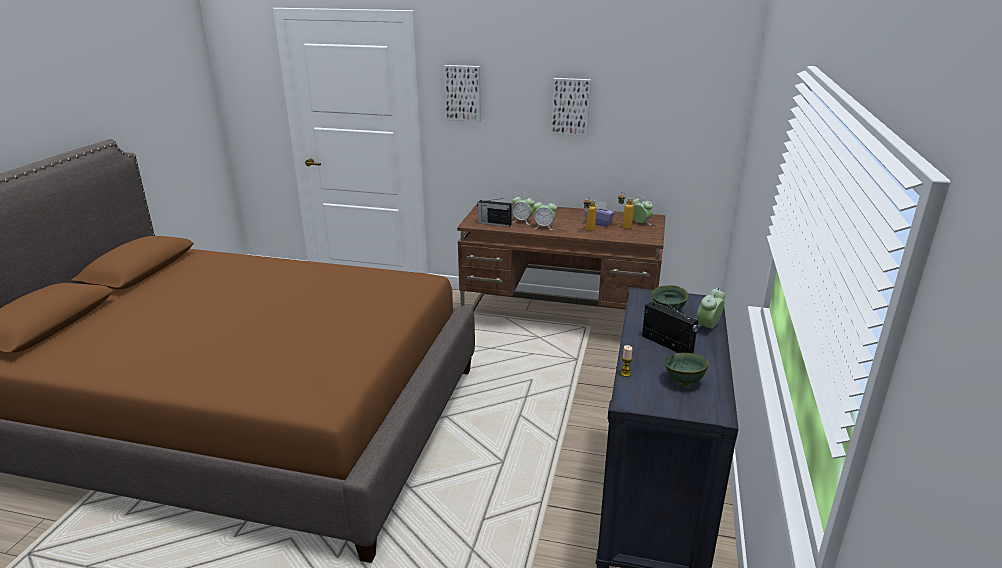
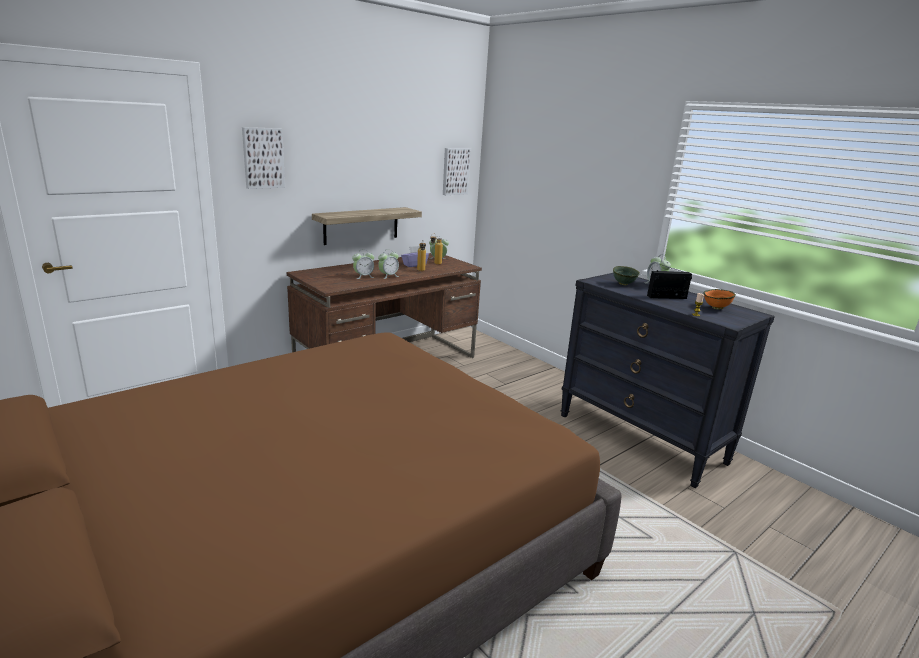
camera: 55 degrees left, 5 degrees down
(494, 223) = (347, 283): radio -> none
(564, 168) = (361, 225): none -> shelf
(571, 106) = (364, 166): picture -> picture (455, 171)
(683, 382) = (716, 308): green bowl -> orange bowl

